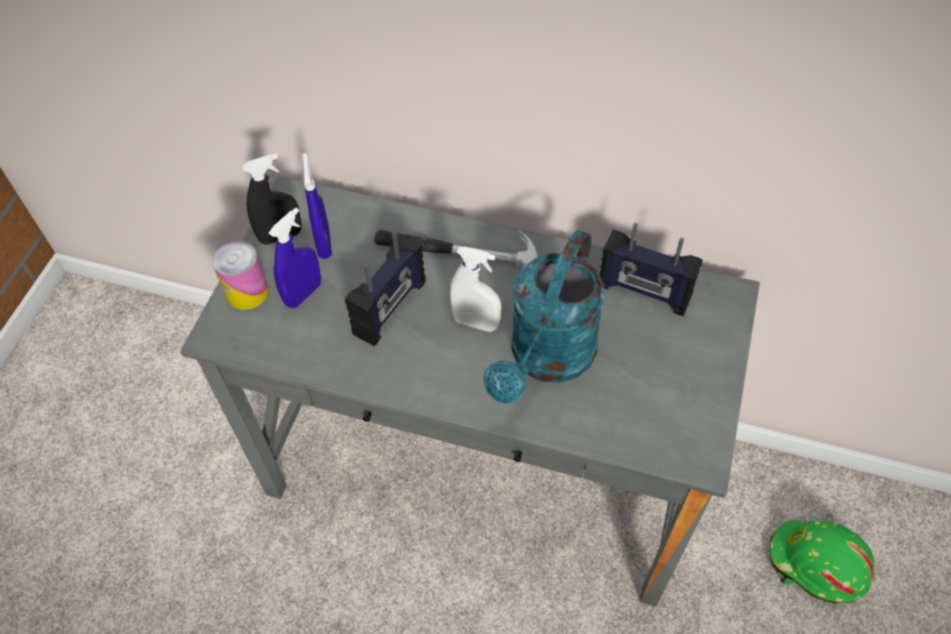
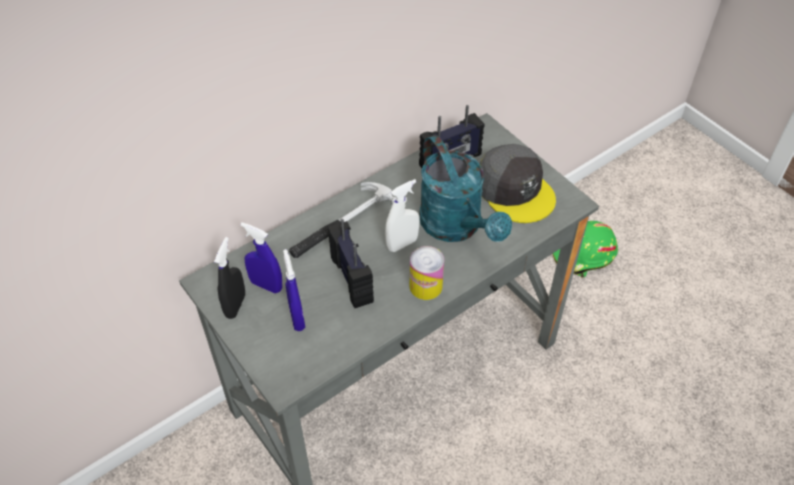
camera: 55 degrees left, 5 degrees down
(247, 292) = (264, 348): can -> can (425, 286)
(660, 384) = (514, 190): none -> grey cap

